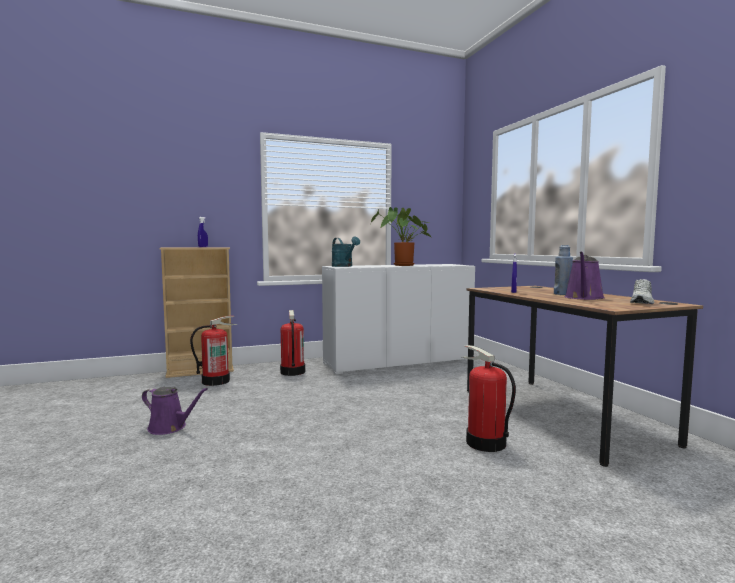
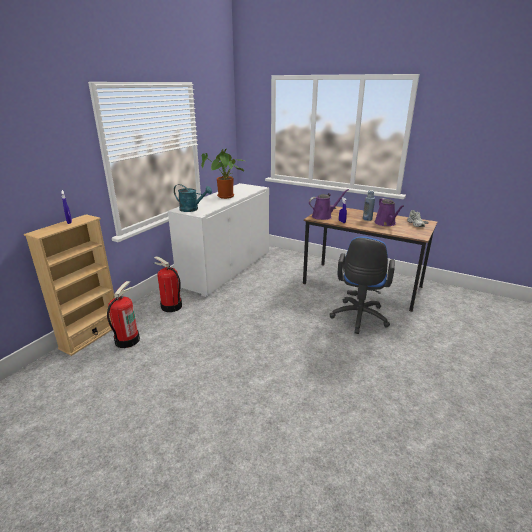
camera: 40 degrees left, 20 degrees up
(170, 427) = (180, 396): purple watering can -> purple watering can (323, 216)
(485, 443) = (358, 319): fire extinguisher -> blue office chair

